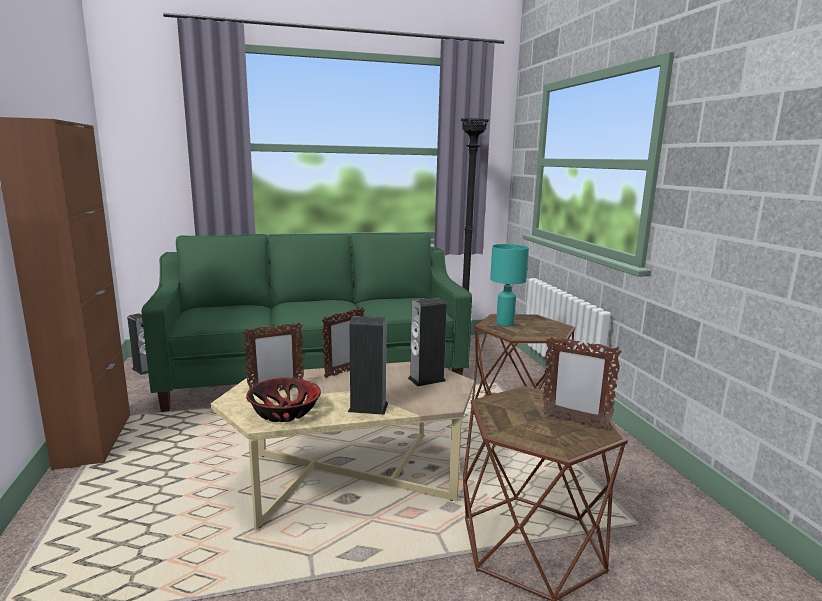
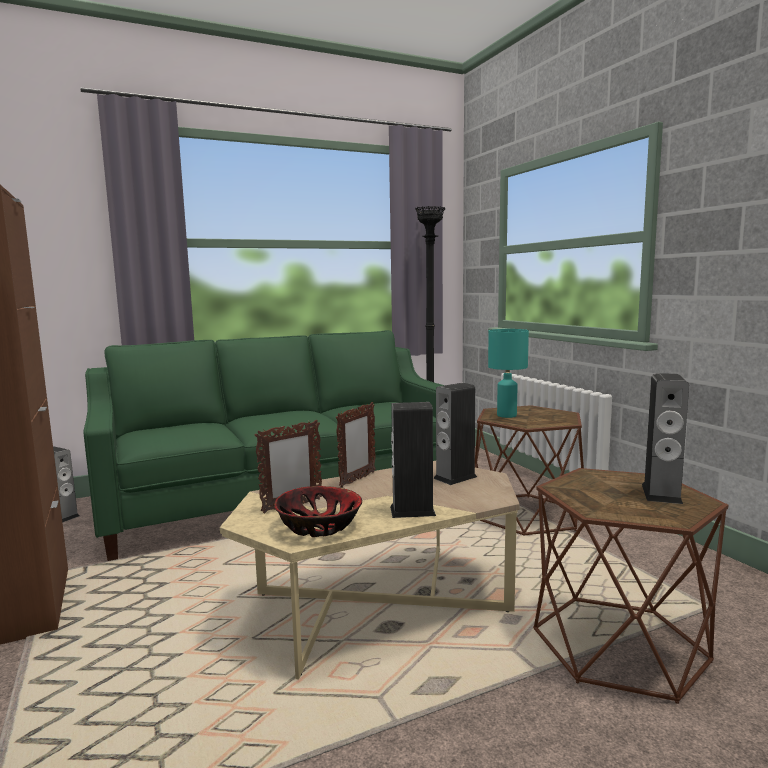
camera: 10 degrees left, 5 degrees down
(574, 421) = (661, 493): picture frame -> speaker

